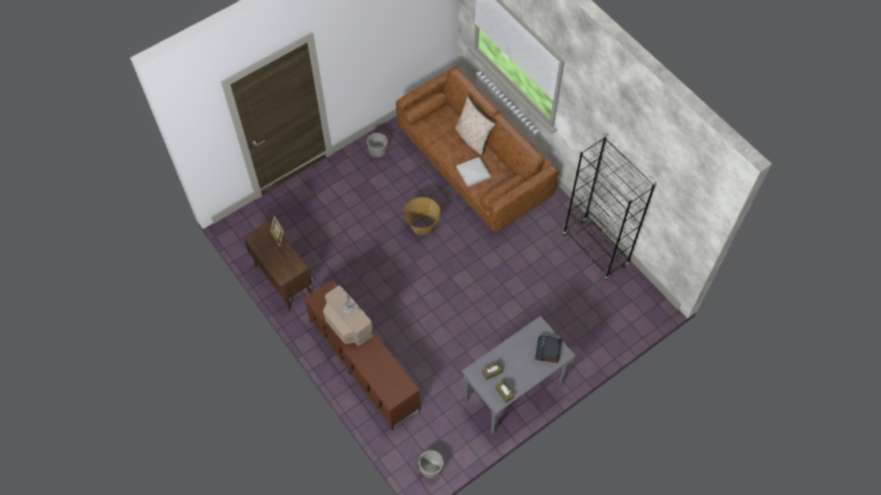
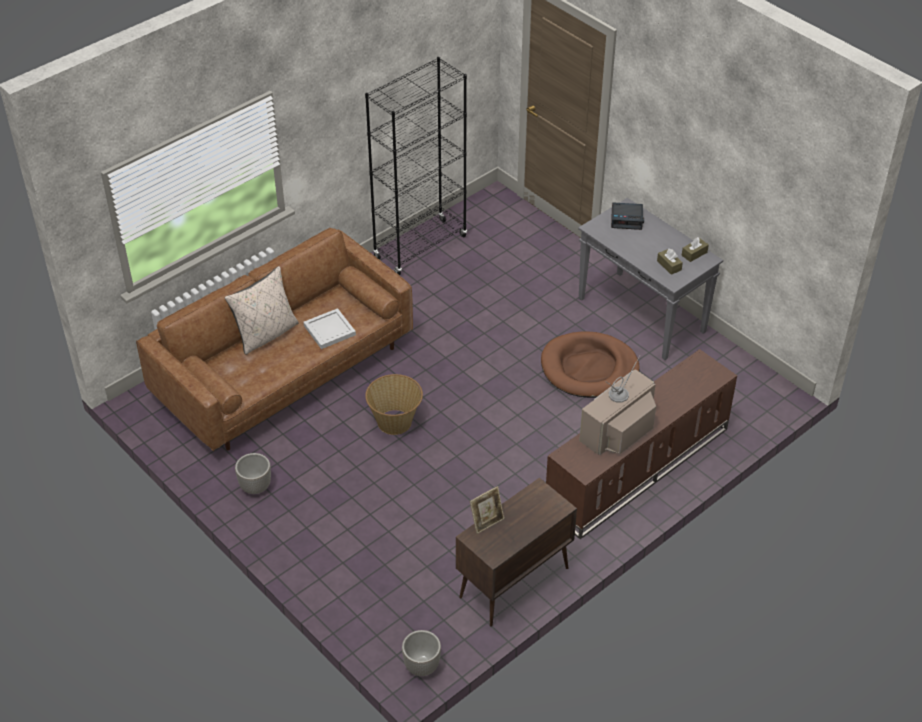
camera: 95 degrees left, 15 degrees down
(431, 469) = (768, 387): planter -> planter (422, 666)
(460, 347) = (589, 368): none -> brown dog bed

